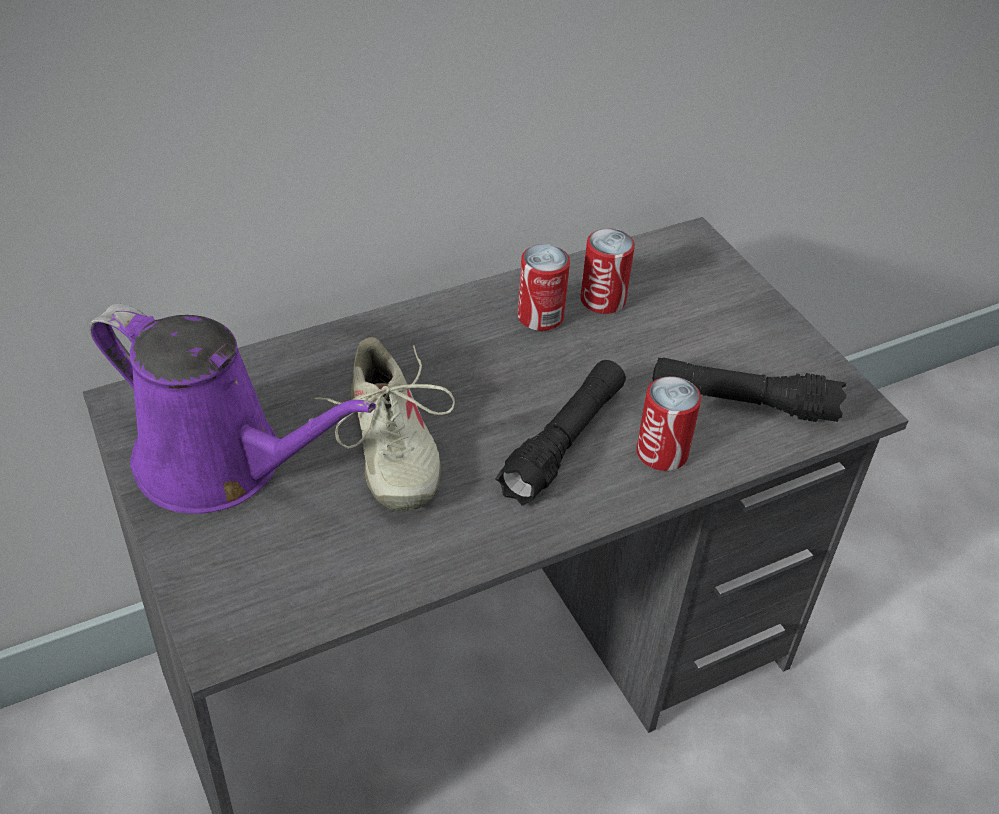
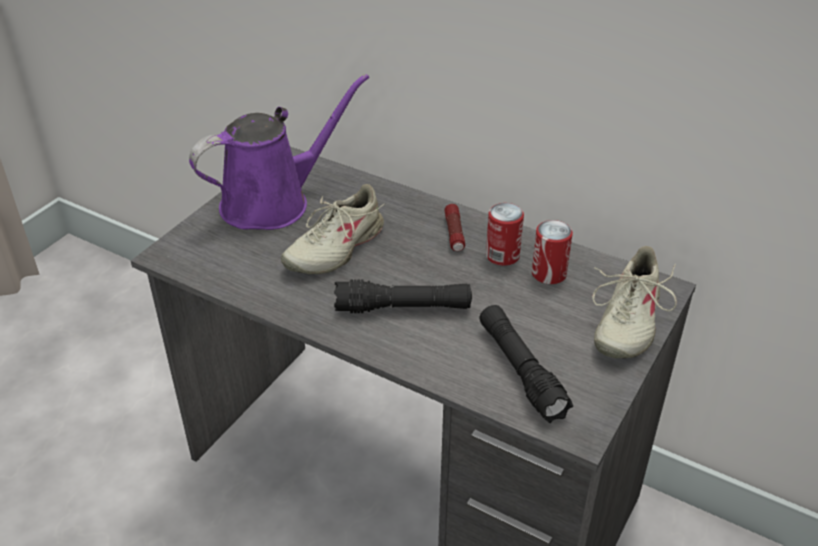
camera: 60 degrees right, 5 degrees down
(220, 464) = (273, 202): purple watering can -> purple watering can turned 120 degrees counterclockwise
(463, 332) = (454, 233): none -> flashlight
(662, 453) = (435, 351): can -> none
(723, 290) = (626, 321): none -> beige shoe

